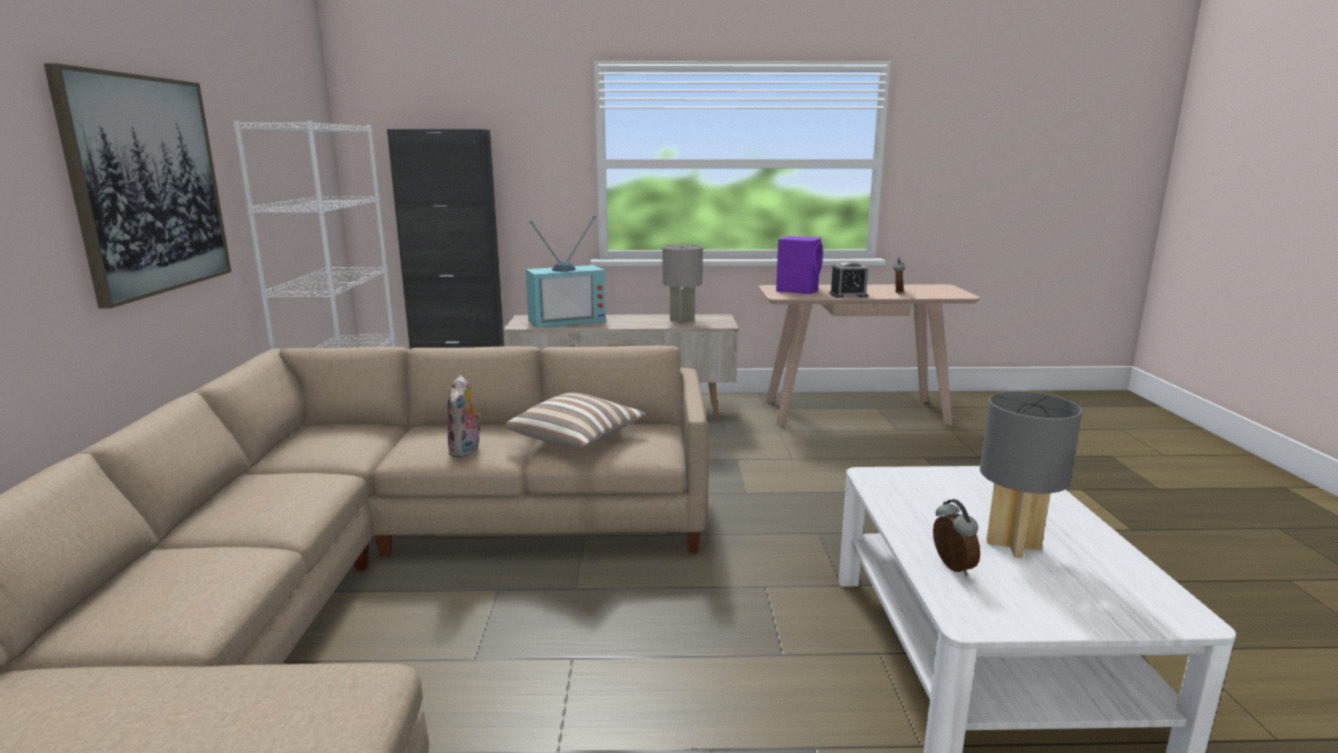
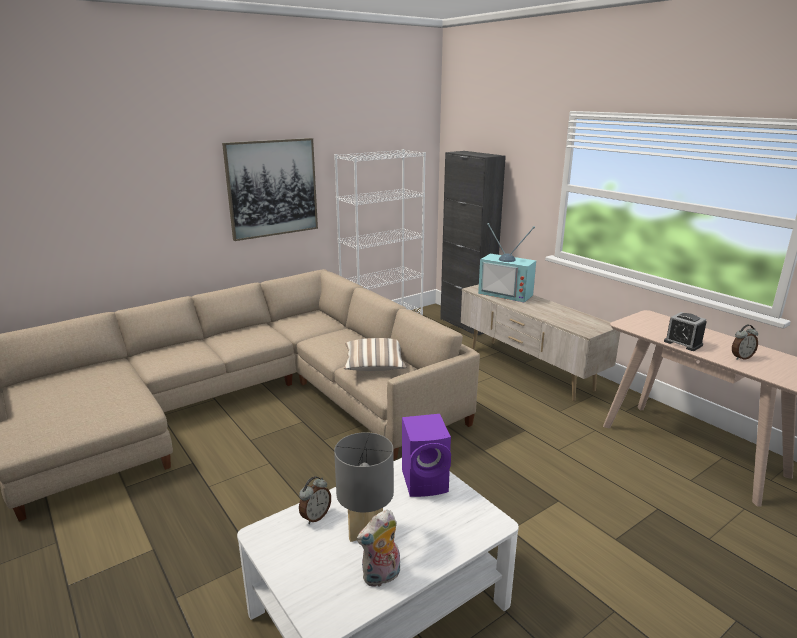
camera: 55 degrees right, 5 degrees up
(466, 451) = (329, 349): plush toy -> plush toy (381, 577)
(682, 320) = (570, 318): grey table lamp -> none
(798, 290) = (658, 324): purple speaker -> purple speaker (426, 481)

